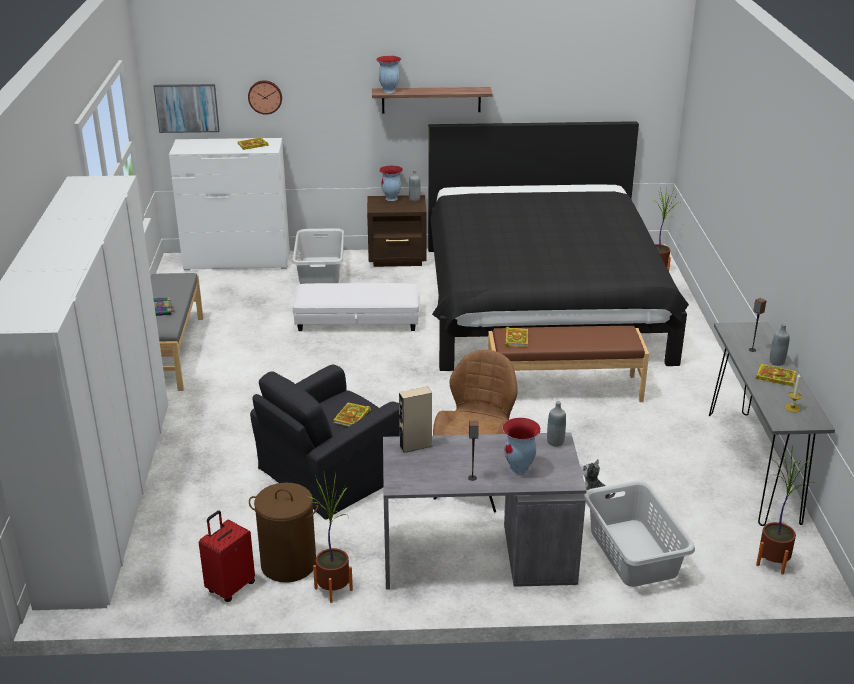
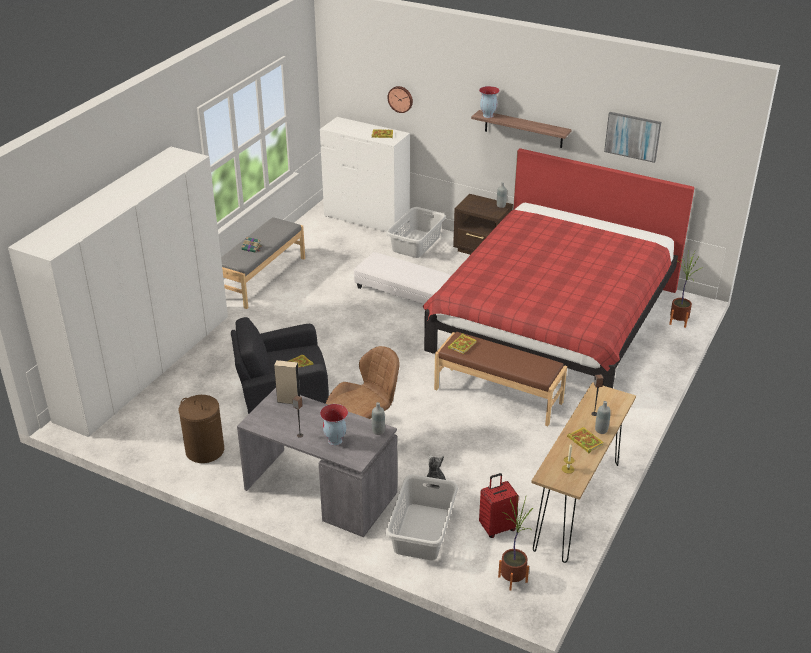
camera: 30 degrees right, 5 degrees up
(187, 108) = (346, 95): picture -> picture (632, 136)
(230, 587) = (161, 451): red suitcase -> red suitcase (497, 527)
(334, 589) = (215, 477): potted plant -> none
(391, 198) = (484, 200): vase -> none
(541, 303) = (554, 320): black bed -> red bed
(752, 466) = (577, 506): grey console table -> brown console table

